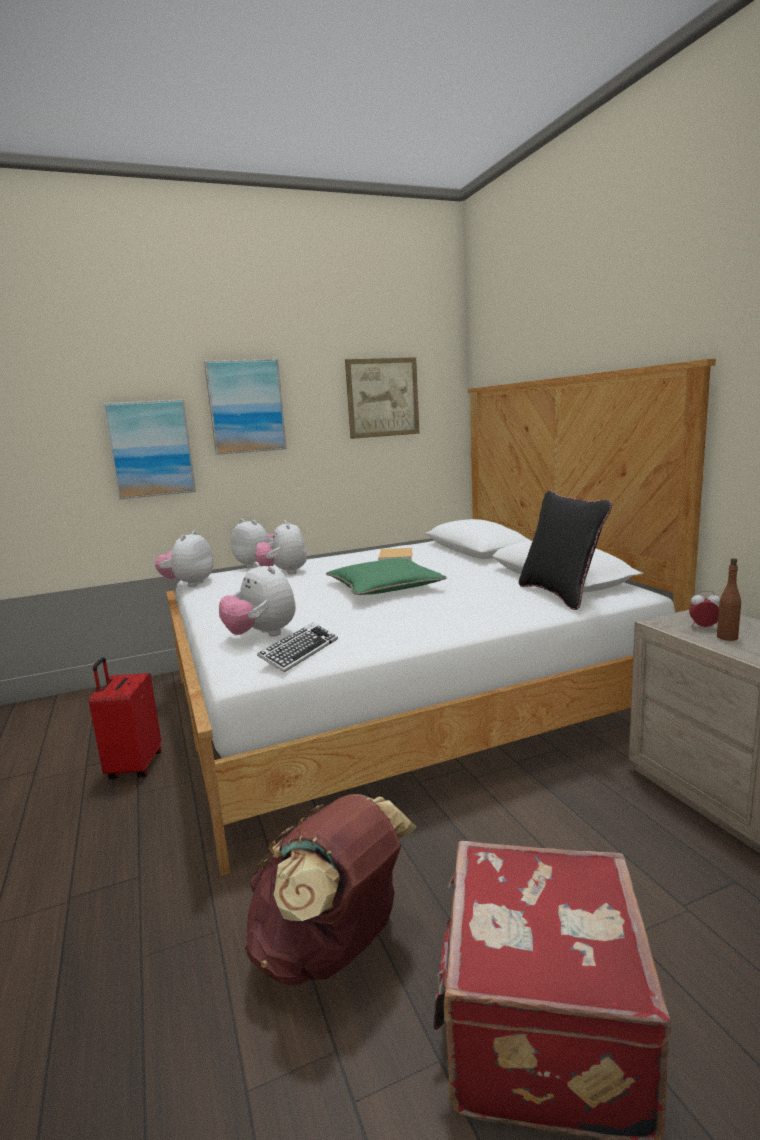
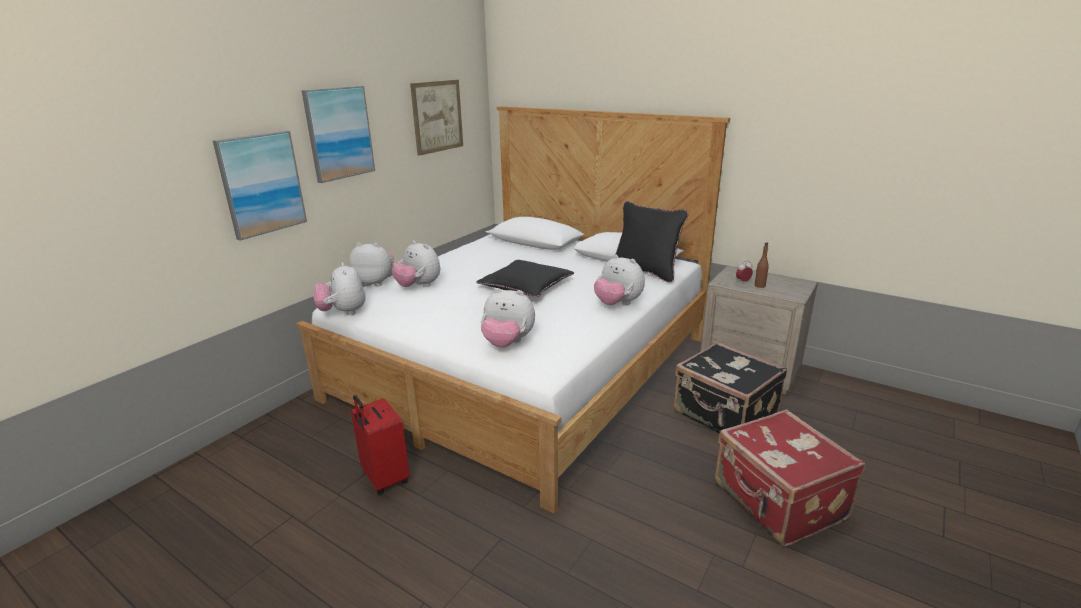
camera: 35 degrees left, 10 degrees up
(299, 652) = (559, 349): keyboard -> none
(332, 947) = (660, 516): brown backpack -> none
(385, 587) = (526, 285): green pillow -> black pillow
(396, 556) = (485, 256): beige book -> none
(457, 621) = (617, 304): none -> plush toy
(601, 846) = (724, 415): none -> black suitcase

